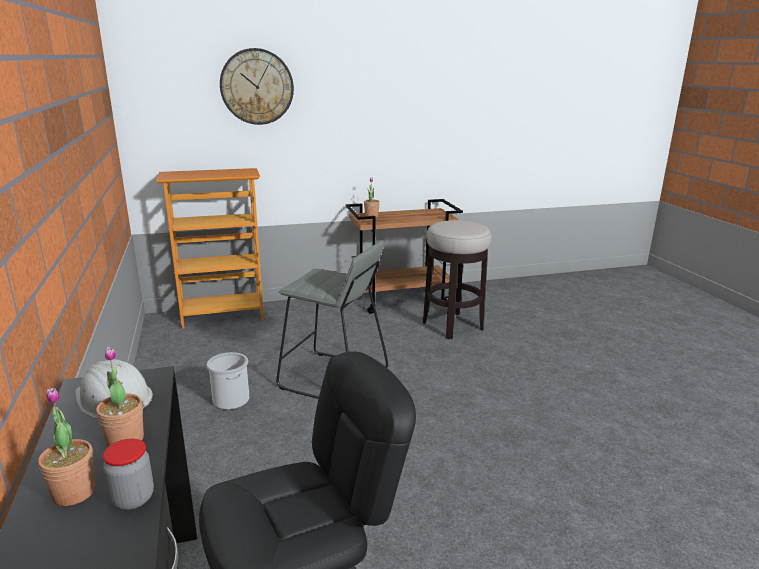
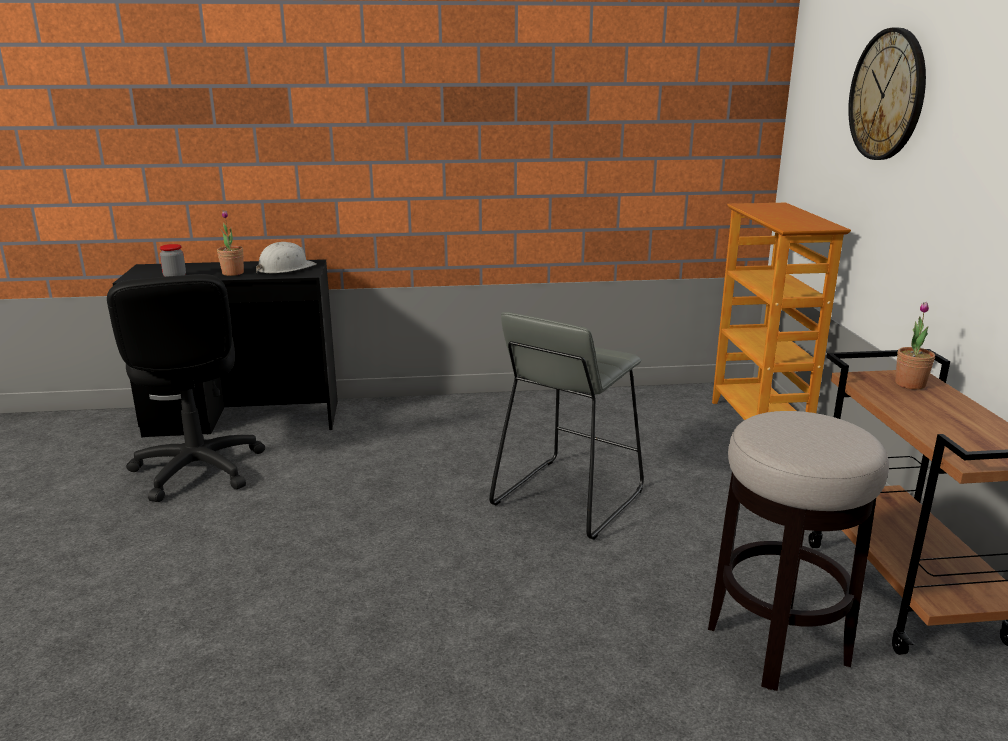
camera: 100 degrees right, 0 degrees up
(74, 492) = (196, 269): potted plant -> none
(230, 400) = (530, 435): bucket -> none

